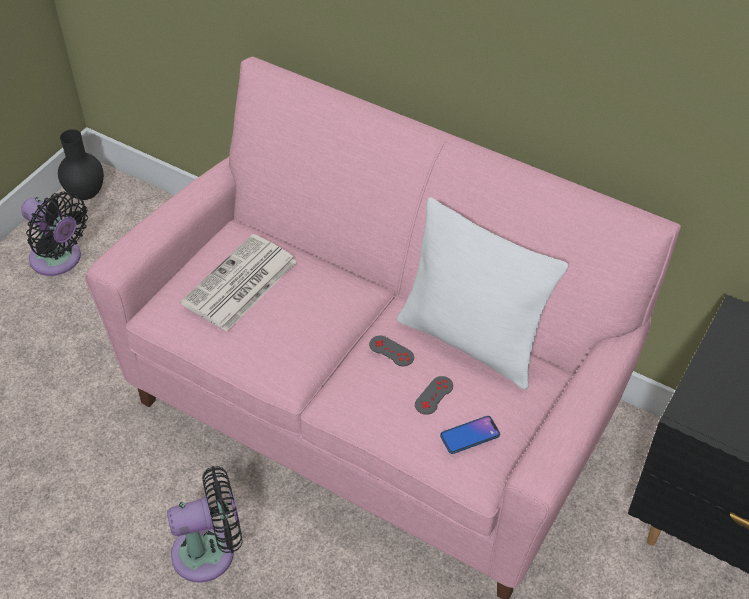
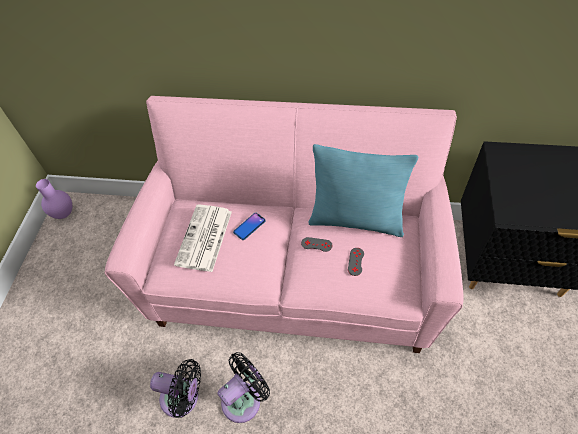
camera: 20 degrees left, 5 degrees up
(59, 260) = (66, 259): black fan -> black fan (183, 398)
(87, 193) = (64, 213): black vase -> purple vase
(470, 435) = (389, 277): phone -> phone (249, 226)
(471, 341) = (356, 220): white pillow -> turquoise pillow

